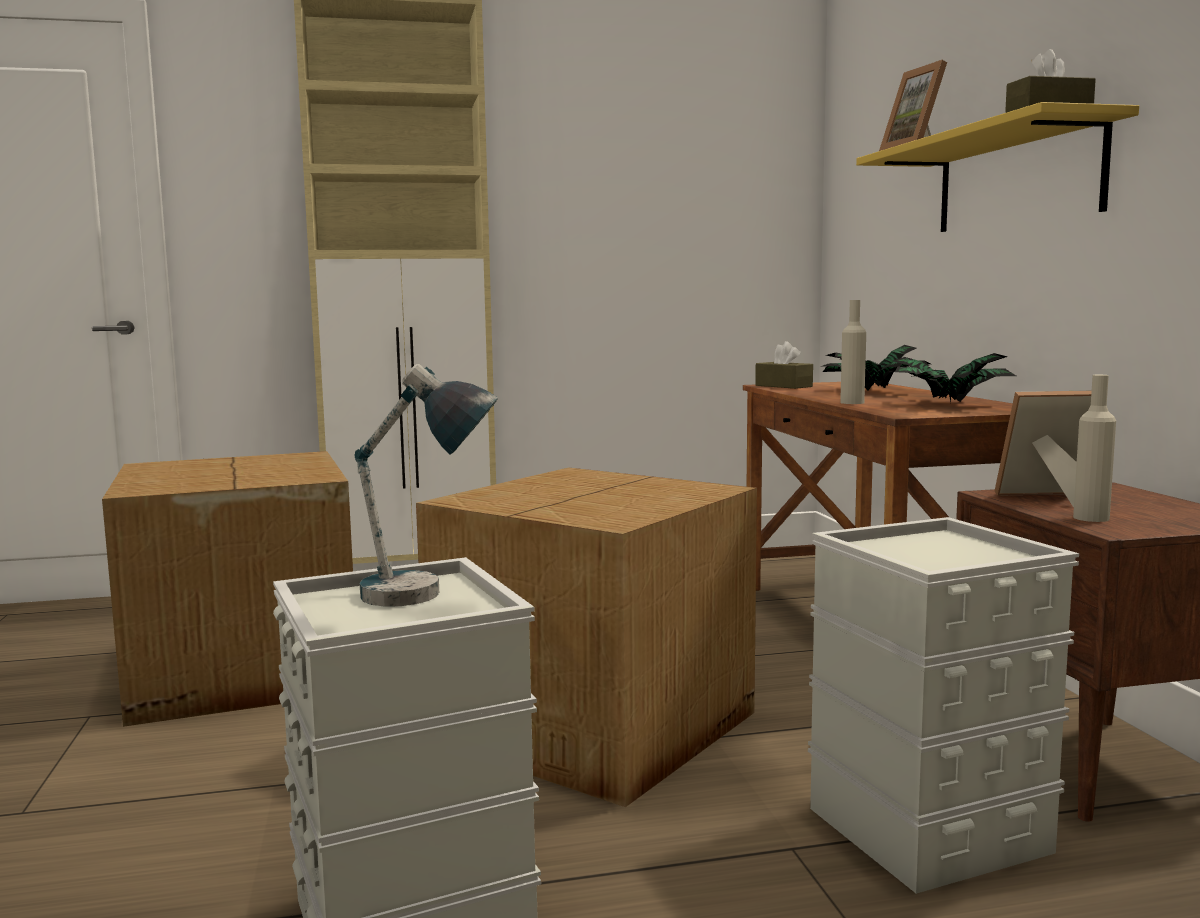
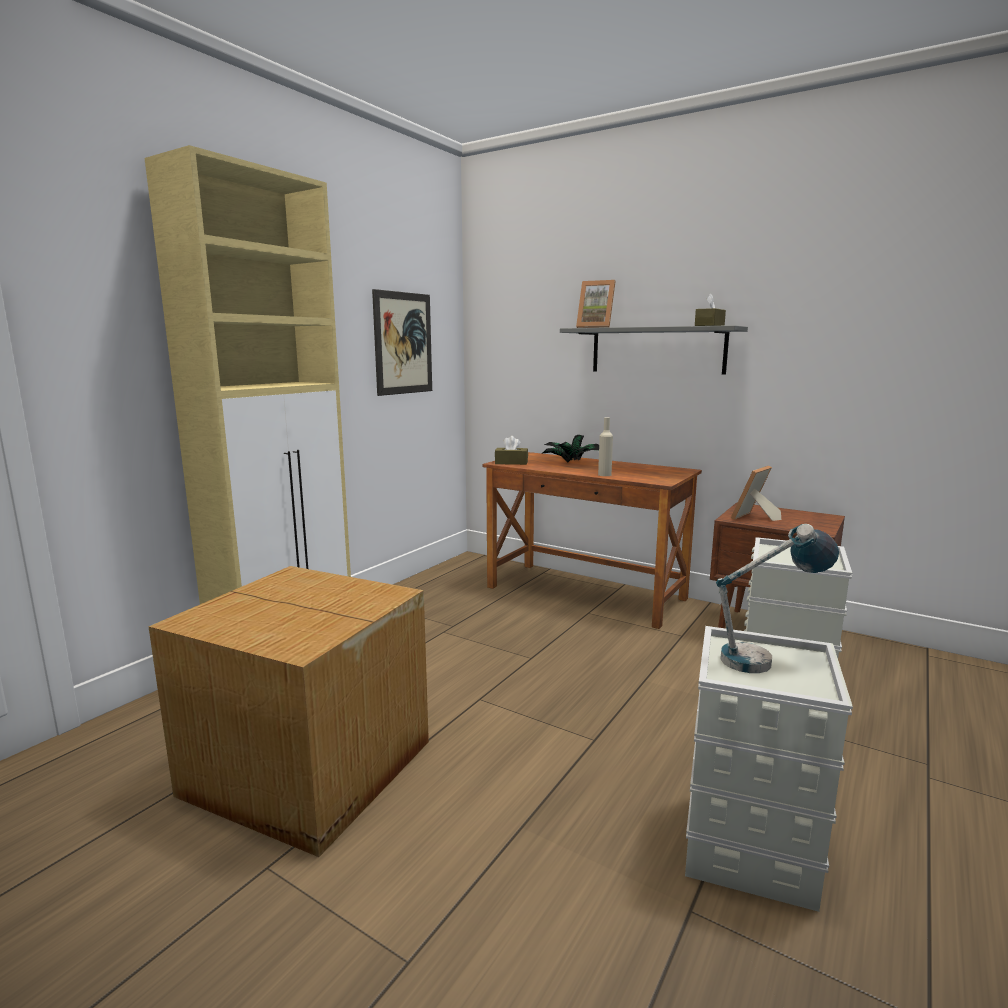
camera: 45 degrees left, 5 degrees up
(599, 725) = (591, 697): cardboard box -> none
(681, 207) = (403, 343): none -> picture
(946, 404) = (645, 470): potted plant -> none
(1016, 179) = (657, 350): yellow shelf -> grey shelf
(1091, 518) = (796, 526): beige bottle -> none

